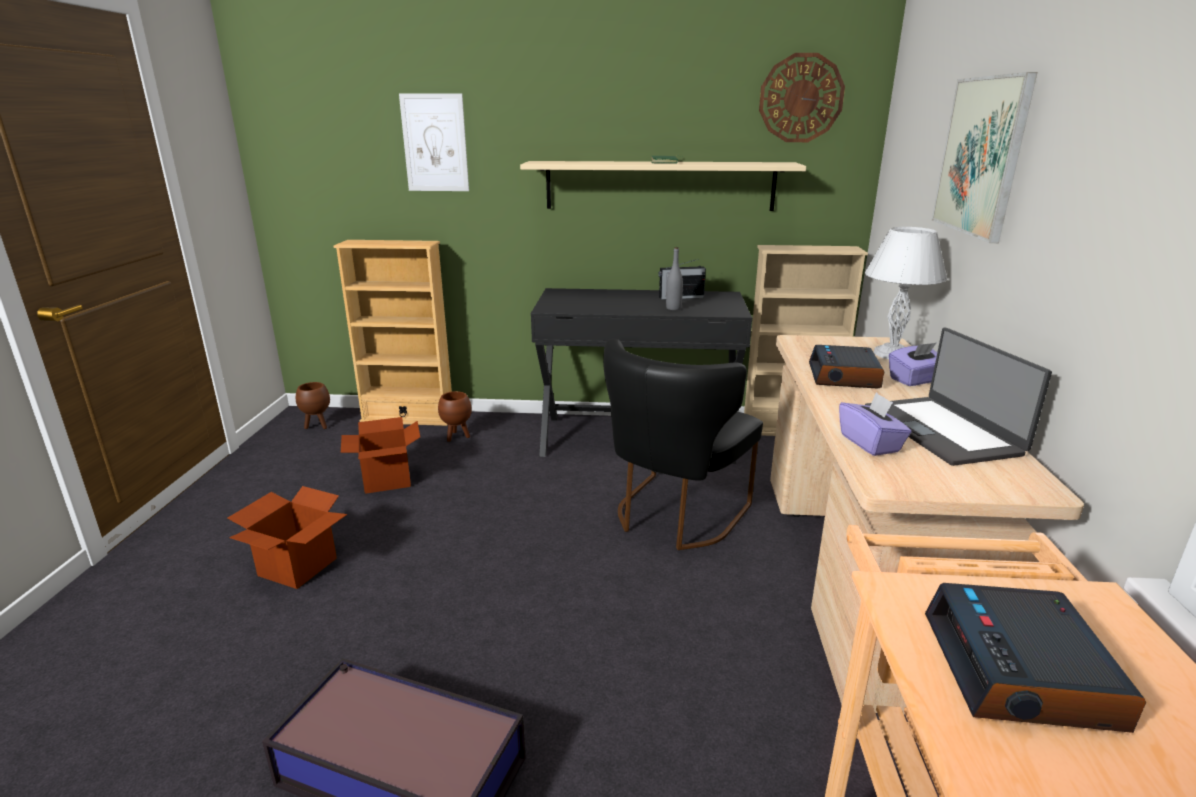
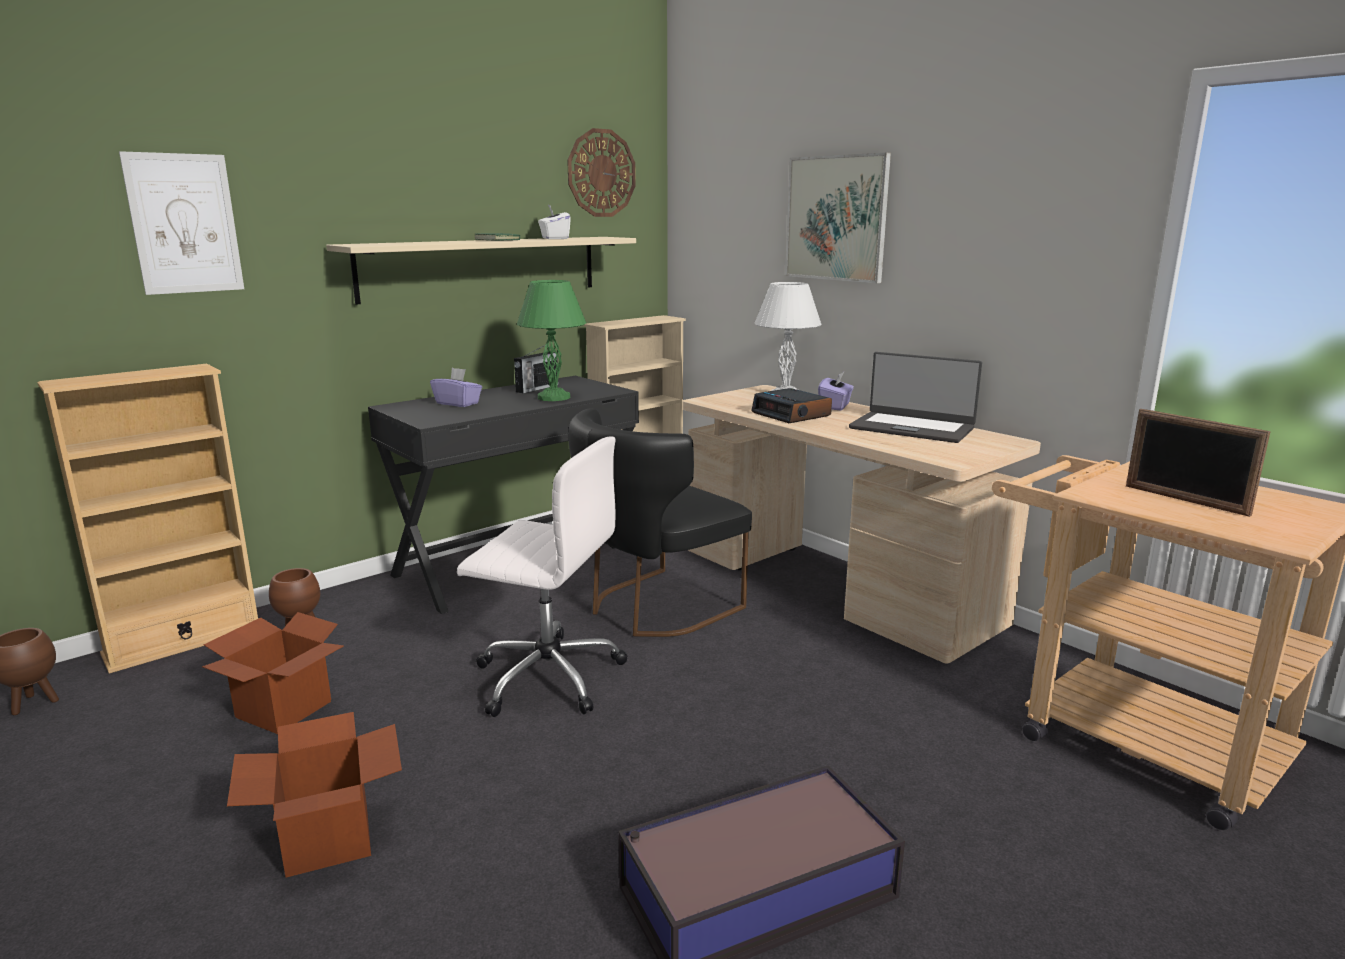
camera: 45 degrees left, 5 degrees down
(529, 531) = (546, 676): none -> white office chair
(673, 308) = (555, 397): grey bottle -> green table lamp
(674, 517) = (654, 608): black chair -> black chair turned 60 degrees clockwise
(723, 163) = (554, 238): none -> white tissue box
(870, 443) = (898, 445): purple tissue box -> purple tissue box (458, 403)
(1021, 672) = (1185, 500): alarm clock -> picture frame

